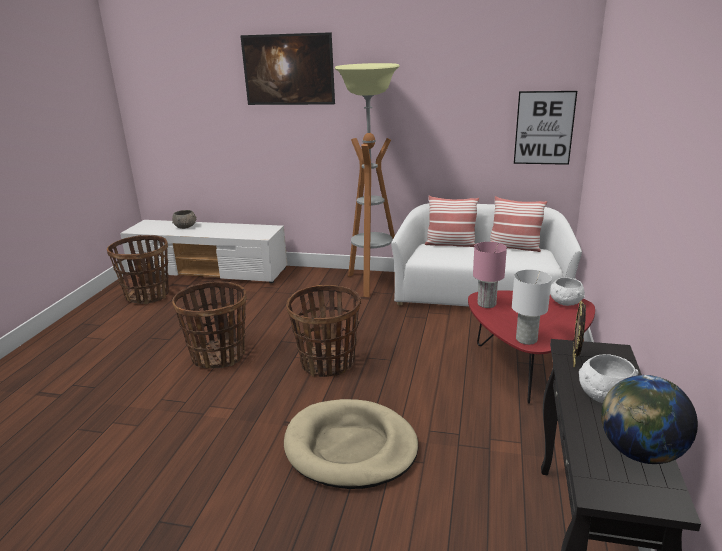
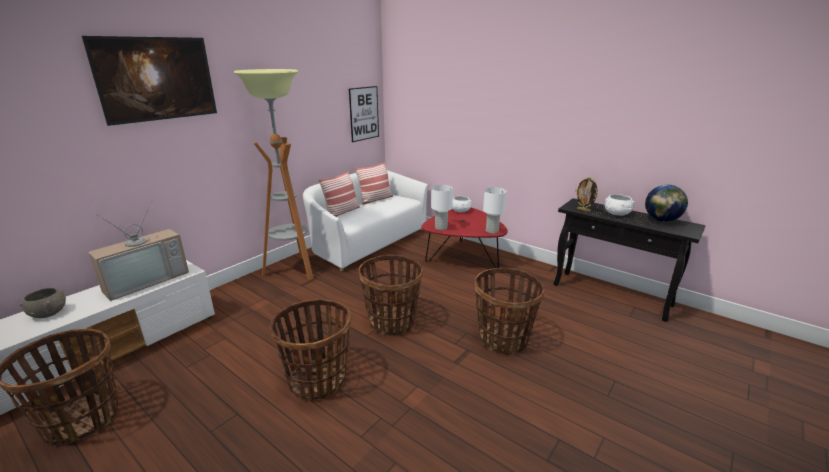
camera: 65 degrees left, 0 degrees up
(240, 230) = (146, 280): none -> television
(350, 447) = (503, 339): beige dog bed -> basket
(486, 304) = (441, 228): pink table lamp -> white table lamp

